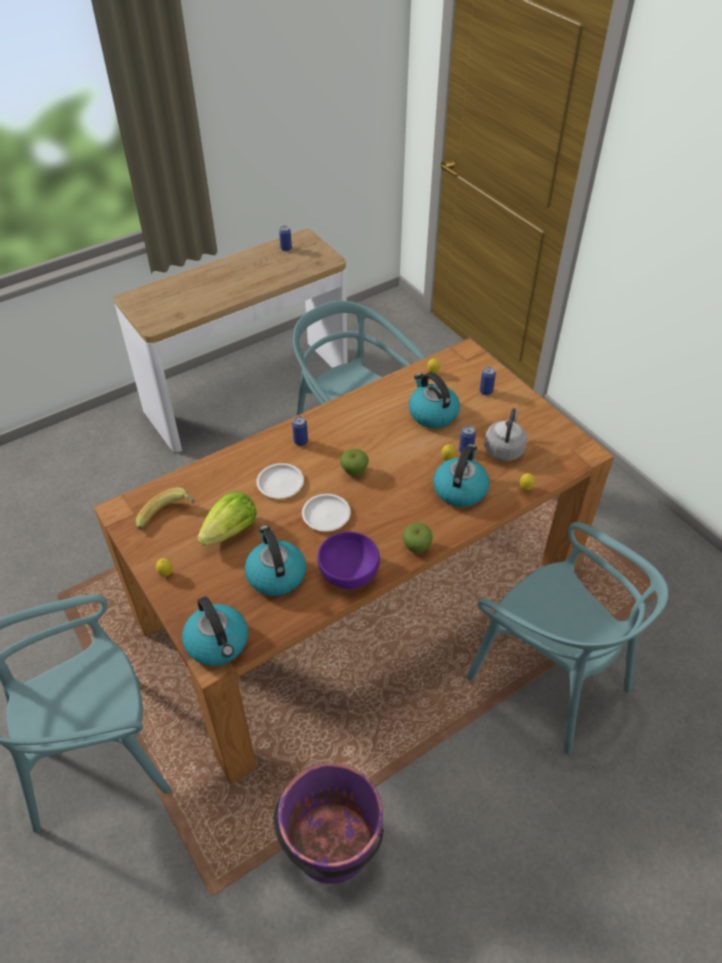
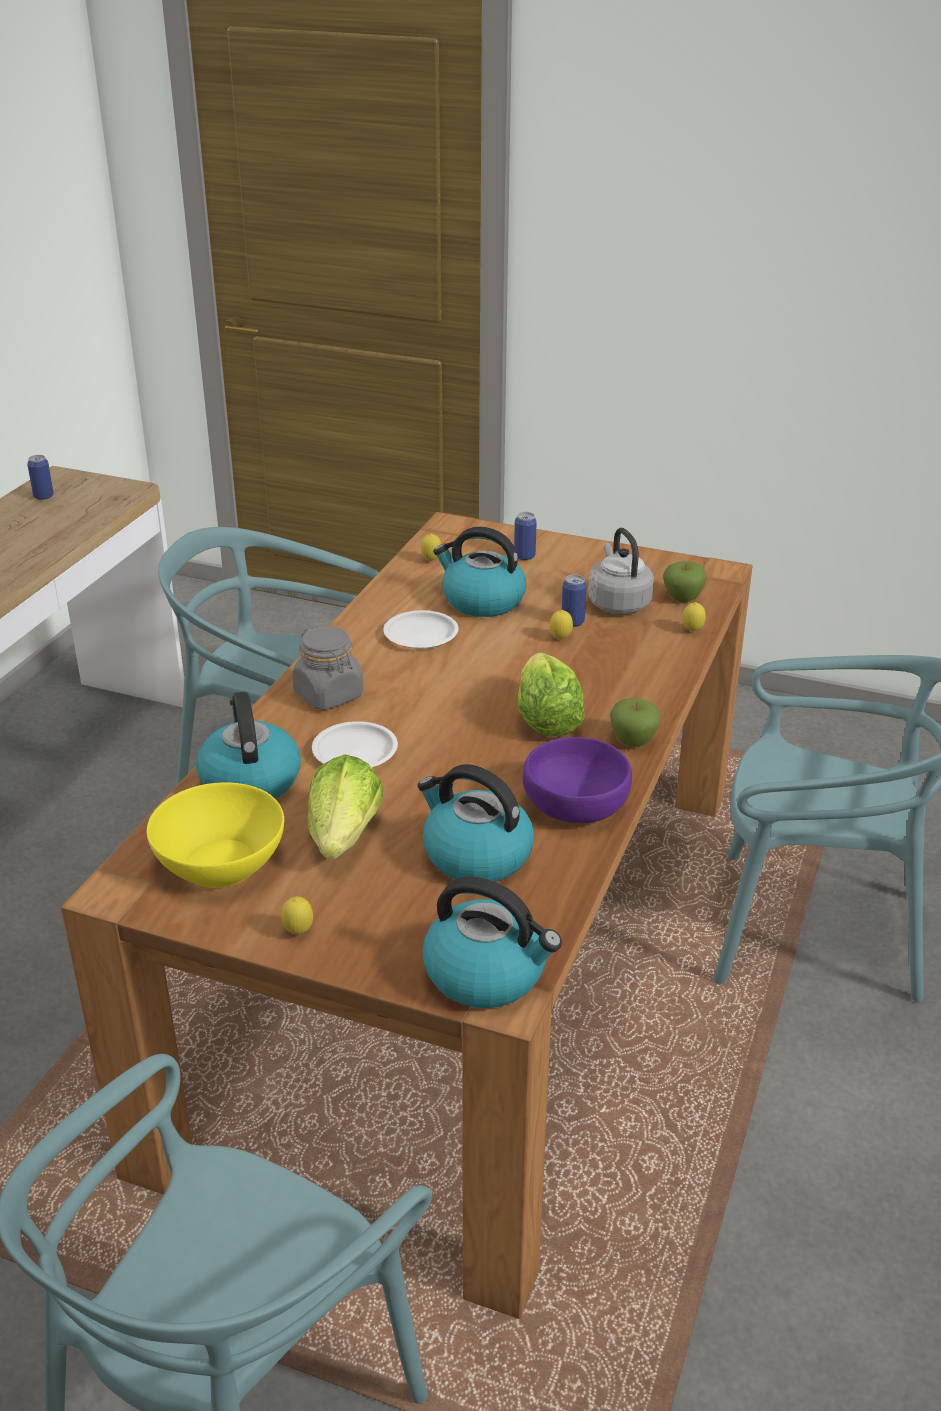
camera: 35 degrees left, 15 degrees down
(169, 518) = (221, 864): banana -> yellow bowl
(300, 441) = (329, 695): can -> grey jar
(326, 515) = (468, 759): white plate -> white plate (421, 635)
(332, 844) = (747, 1300): purple bucket -> none
(354, 471) = (449, 698): apple -> apple (682, 598)
(387, 510) = (546, 720): none -> lettuce
(460, 489) = (613, 662): kettle -> kettle (249, 780)

